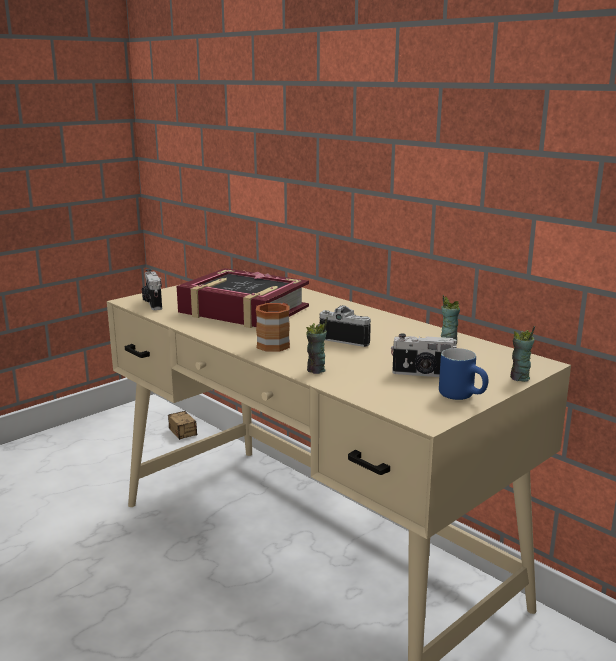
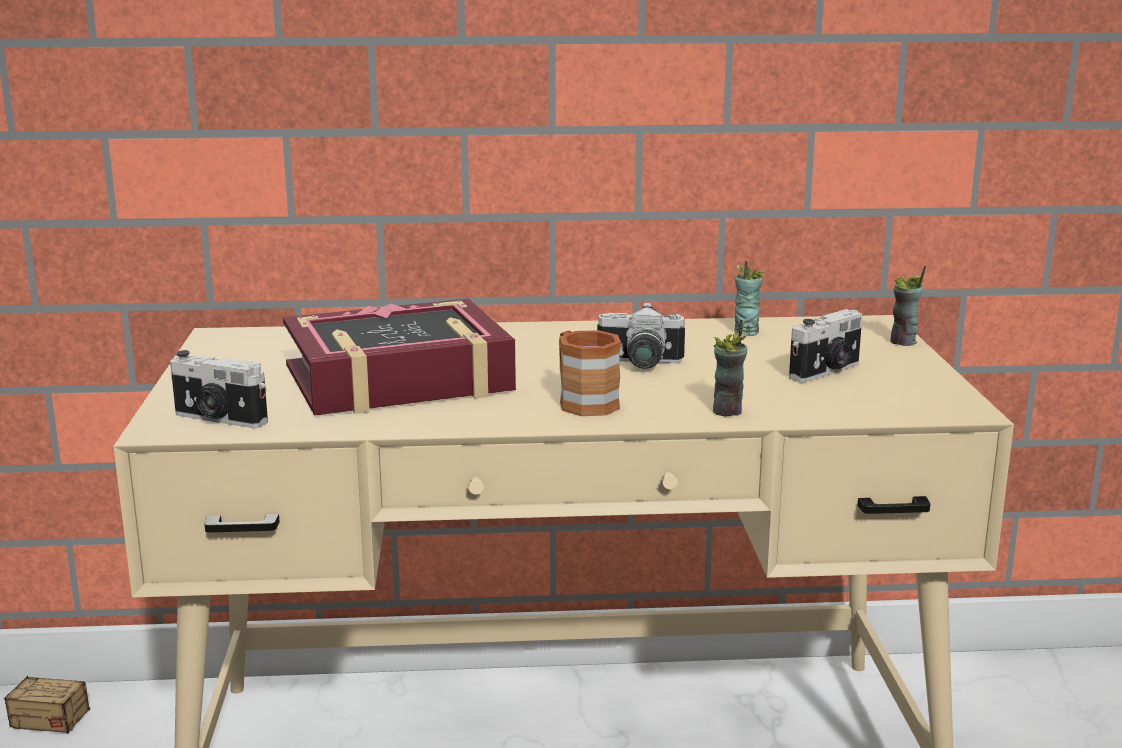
camera: 50 degrees left, 0 degrees up
(348, 338) = (639, 364): camera -> camera turned 150 degrees counterclockwise
(464, 396) = (921, 377): blue mug -> none

